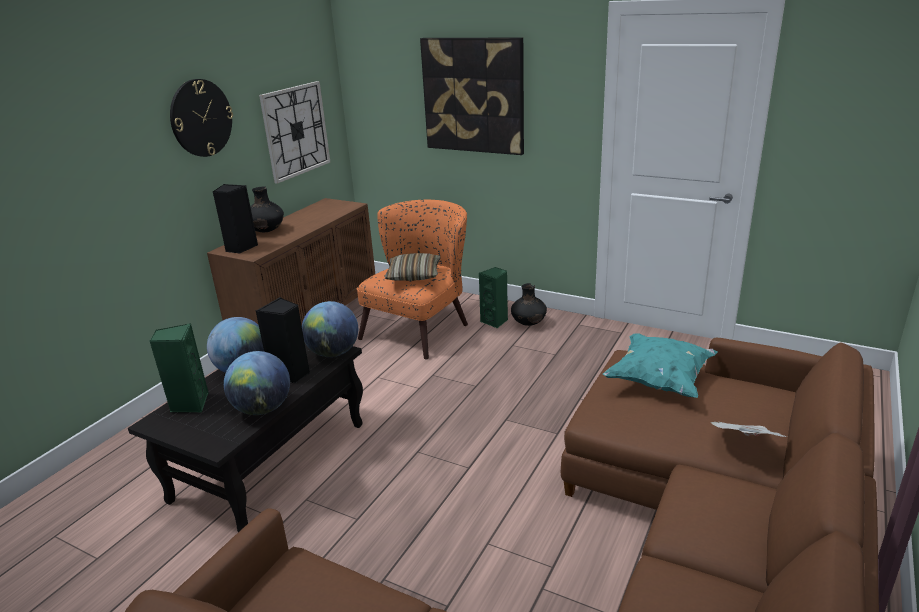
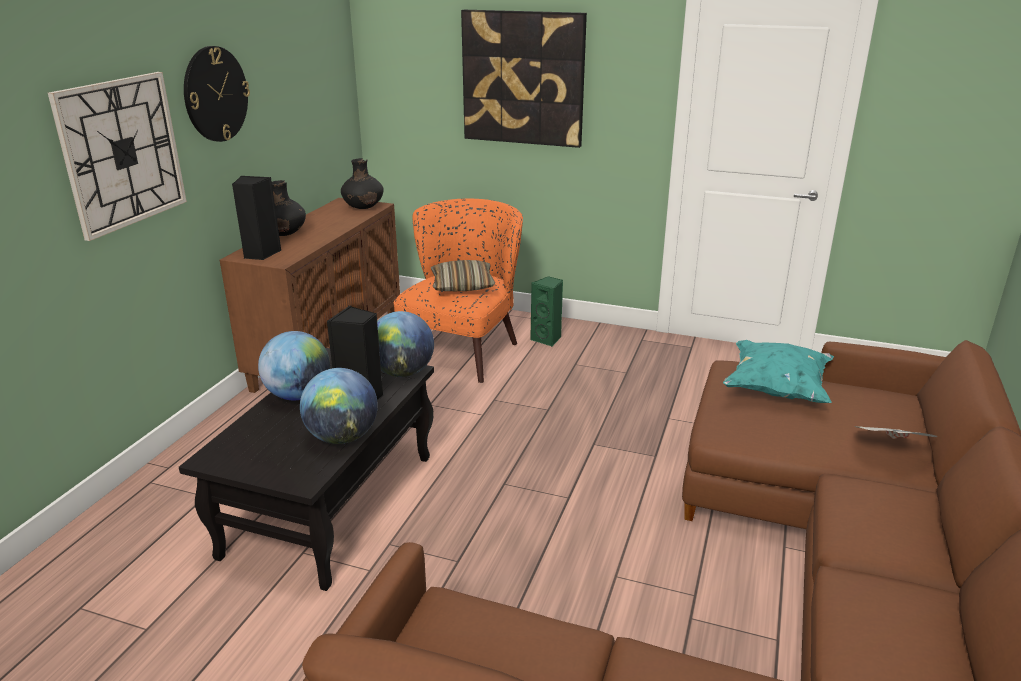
camera: 10 degrees left, 0 degrees up
(189, 404) = (247, 436): green speaker -> none
(296, 131) = (310, 115): wall clock -> wall clock (122, 153)
(529, 323) = (586, 340): black vase -> black vase (363, 208)

